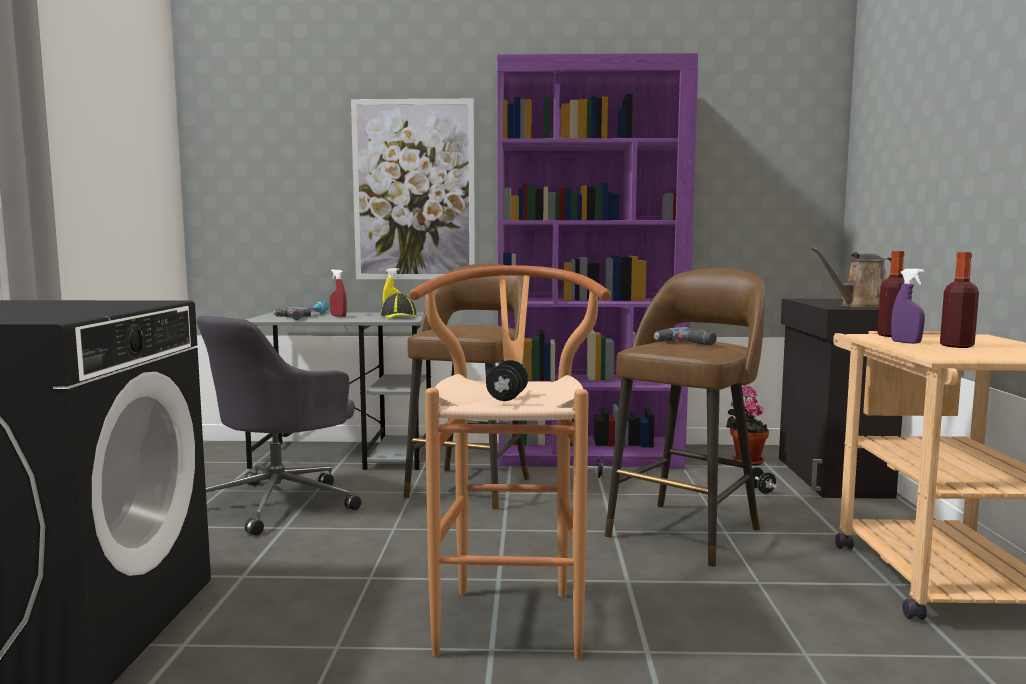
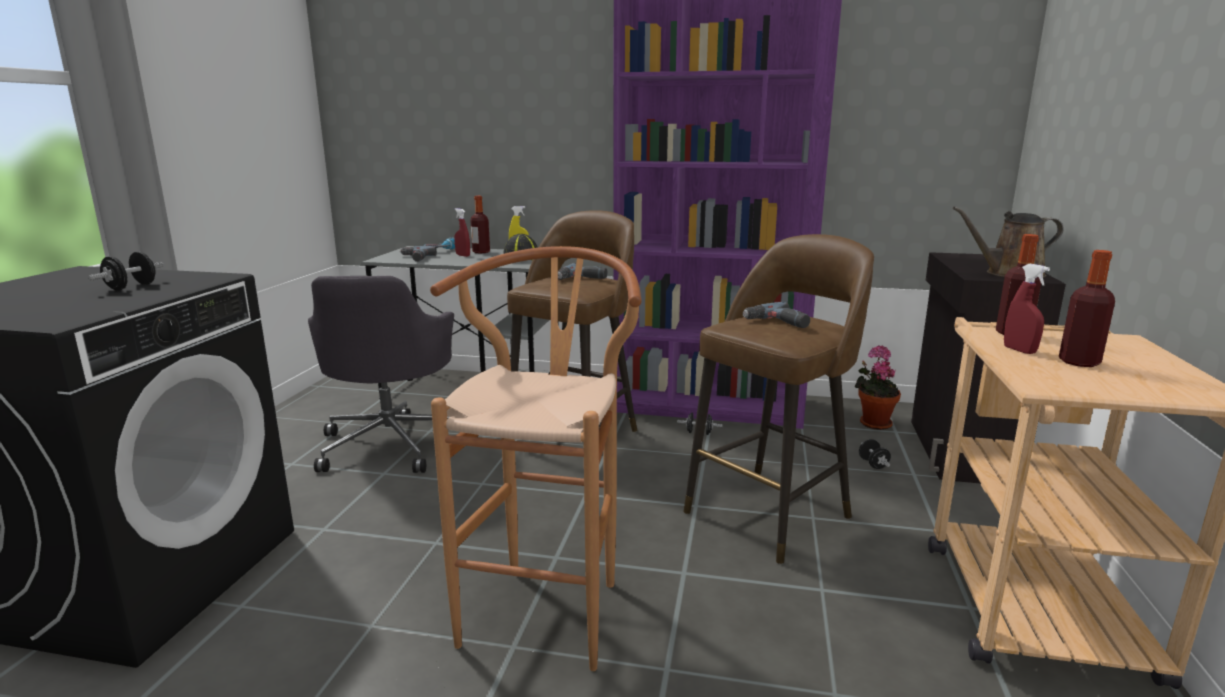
camera: 10 degrees right, 10 degrees up
(280, 503) = (392, 443): grey office chair -> grey office chair turned 45 degrees counterclockwise
(354, 314) = (481, 252): none -> bottle
(414, 190) = (541, 123): picture -> none
(476, 325) = (581, 279): none -> power drill
(507, 398) = (523, 408): black dumbbell -> black dumbbell (131, 287)
(906, 342) = (1019, 350): purple spray bottle -> red spray bottle

